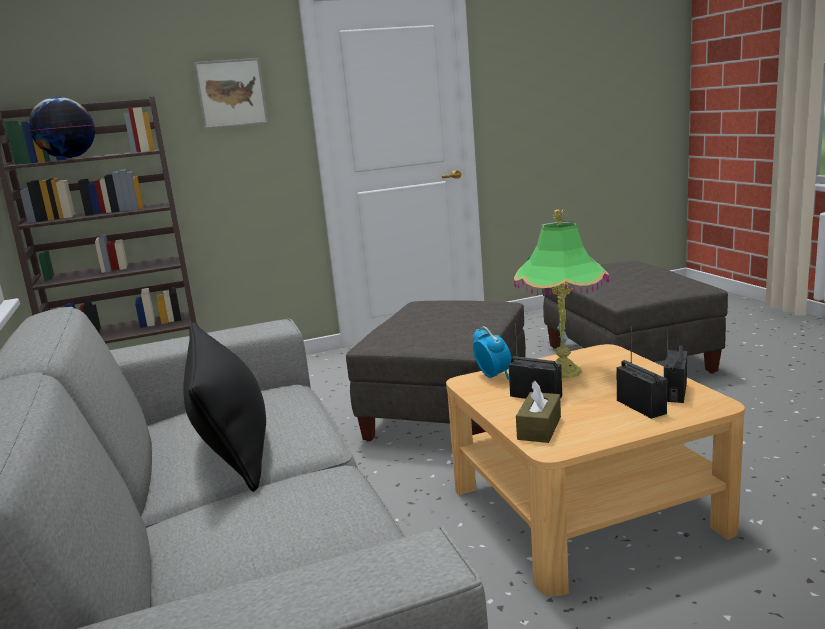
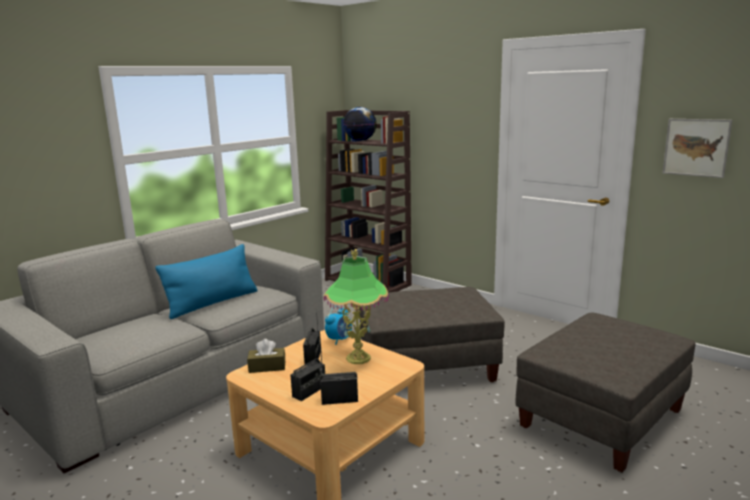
camera: 60 degrees right, 0 degrees up
(231, 93) = (452, 112): picture -> picture (696, 147)
(233, 445) = (212, 303): black pillow -> blue pillow

